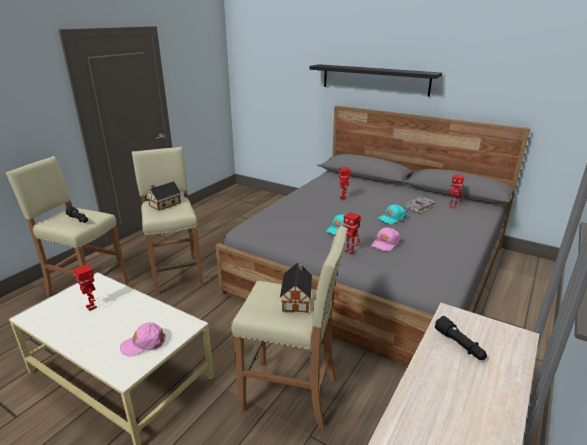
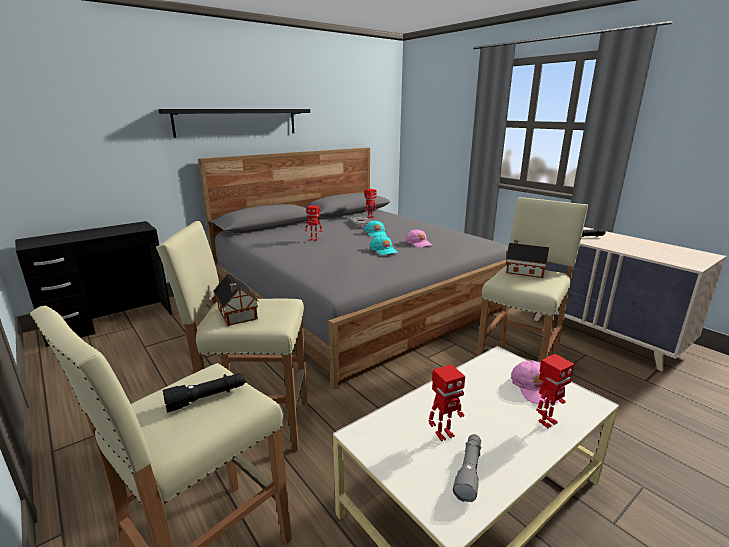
camera: 70 degrees left, 5 degrees down
(59, 318) = (469, 471): none -> grey flashlight
(260, 197) = (110, 321): none -> black desk
(349, 251) = (425, 255): toy robot -> toy robot (546, 421)

